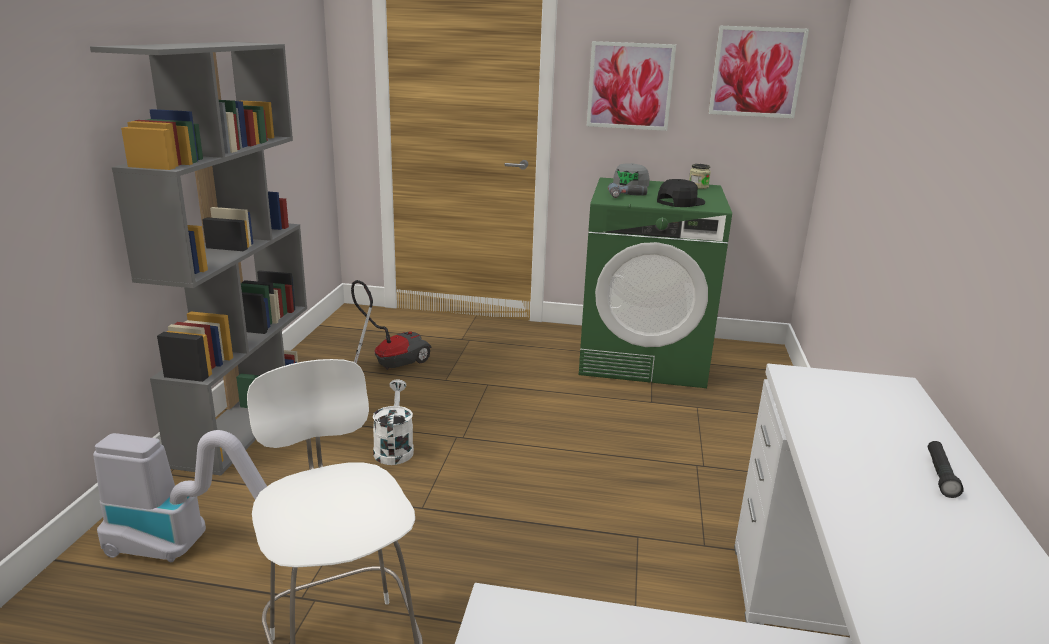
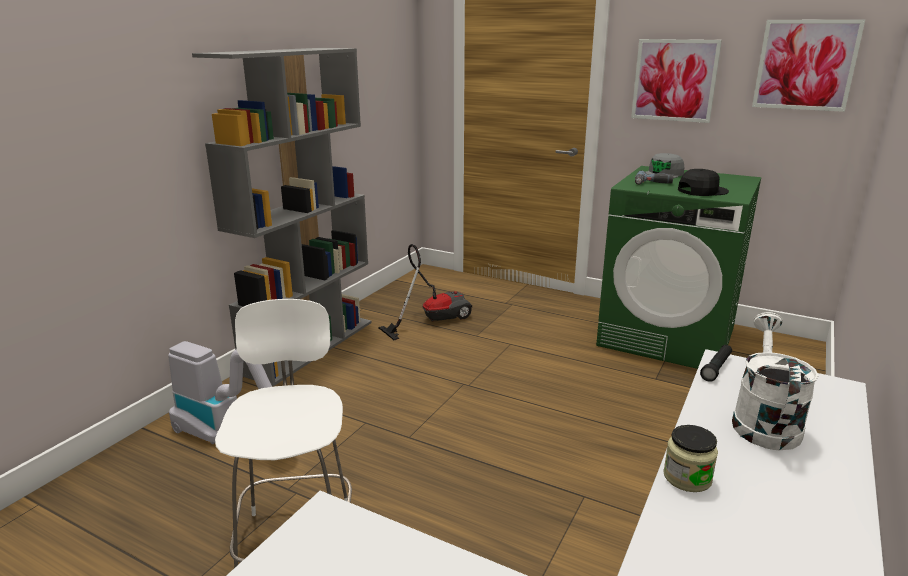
camera: 20 degrees right, 0 degrees up
(394, 448) = (409, 385): white watering can -> white watering can (763, 421)
(698, 186) = (735, 177): jar -> jar (687, 477)
(940, 475) = (816, 481): black flashlight -> black flashlight (716, 368)

